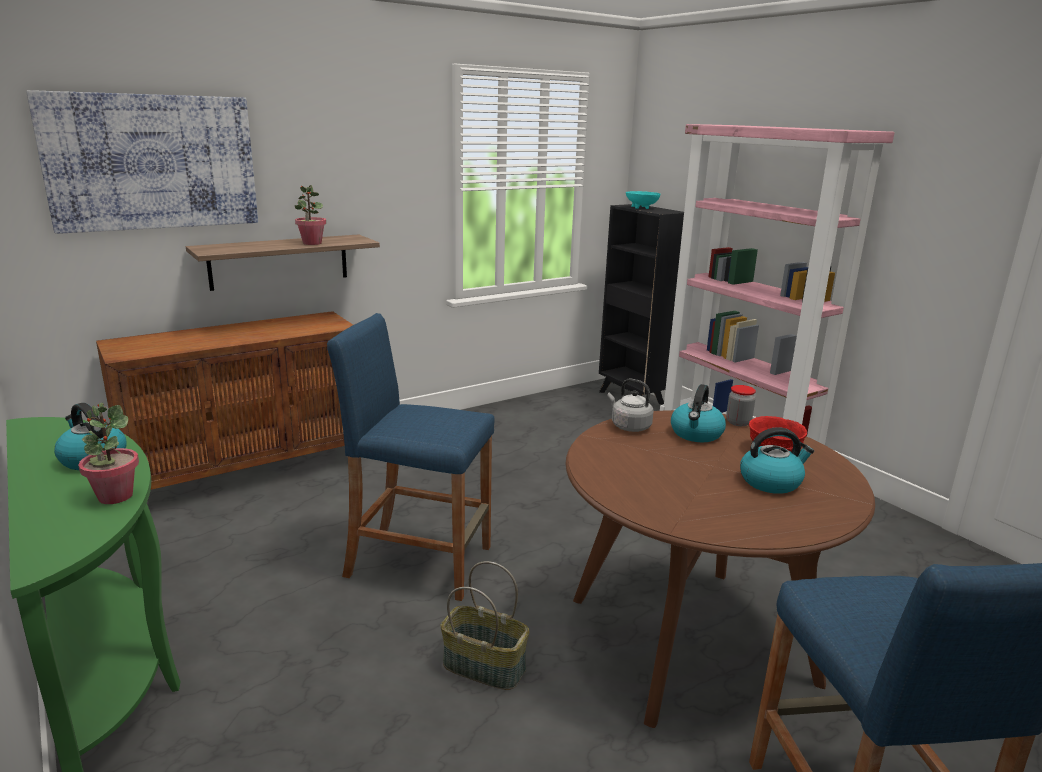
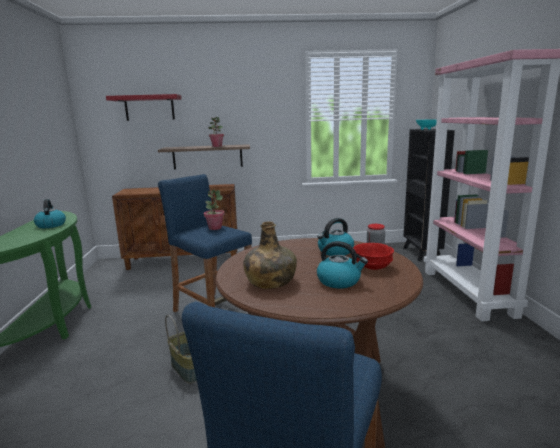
camera: 30 degrees right, 5 degrees down
(115, 496) = (33, 237): potted plant -> potted plant (215, 228)
(152, 162) = (149, 108): picture -> red shelf
(629, 426) = (300, 243): grey kettle -> none
(693, 501) = (270, 282): none -> green bottle

